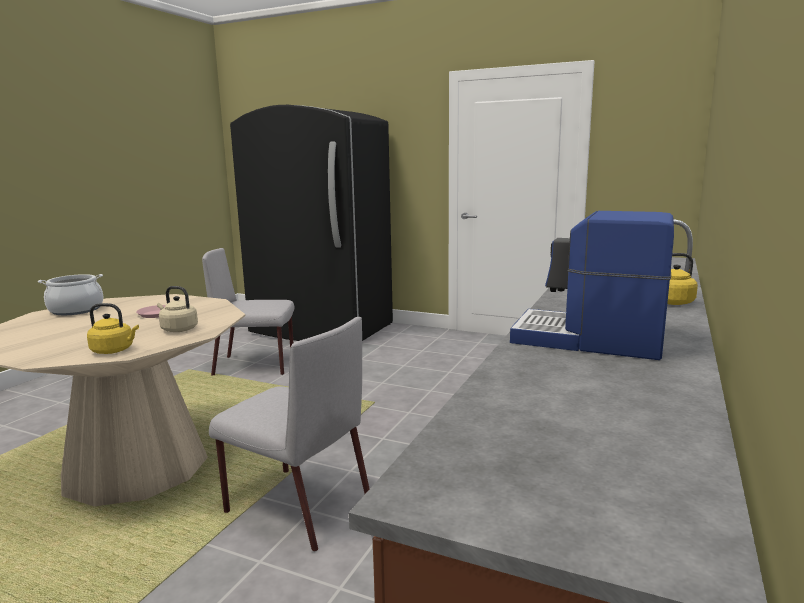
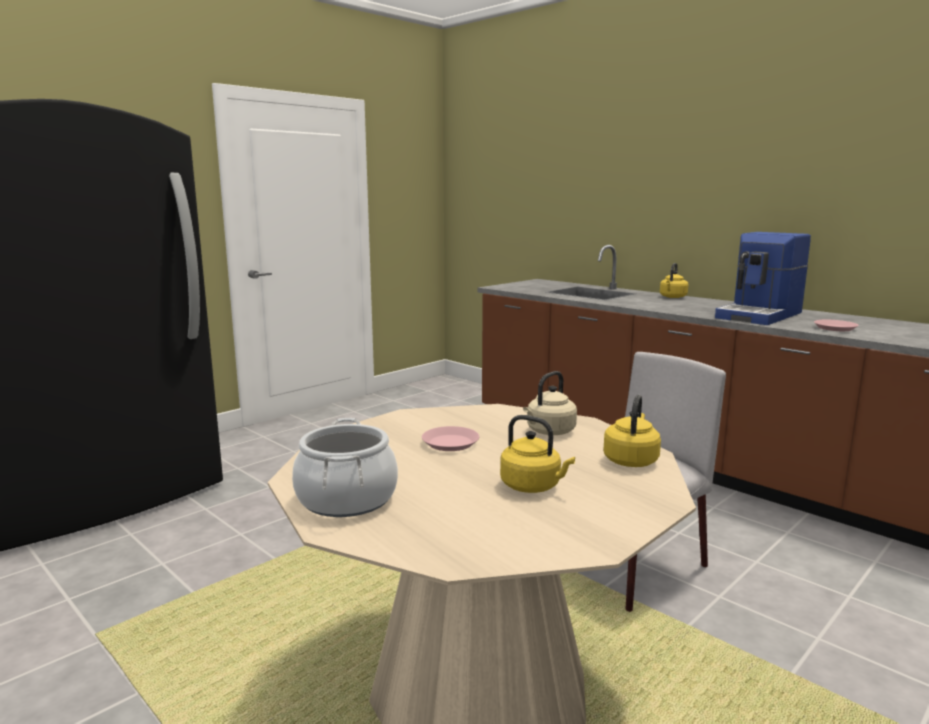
camera: 70 degrees left, 0 degrees up
(76, 335) = (533, 486): none -> yellow kettle
(256, 365) = (179, 563): grey chair -> none
(539, 376) = (835, 328): none -> pink plate

